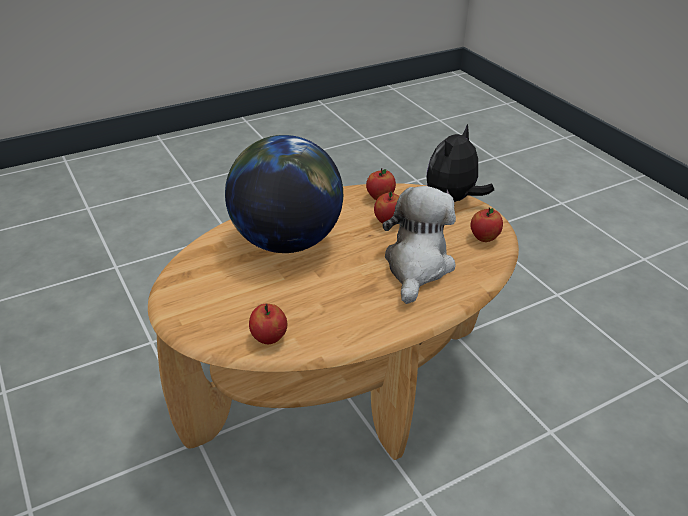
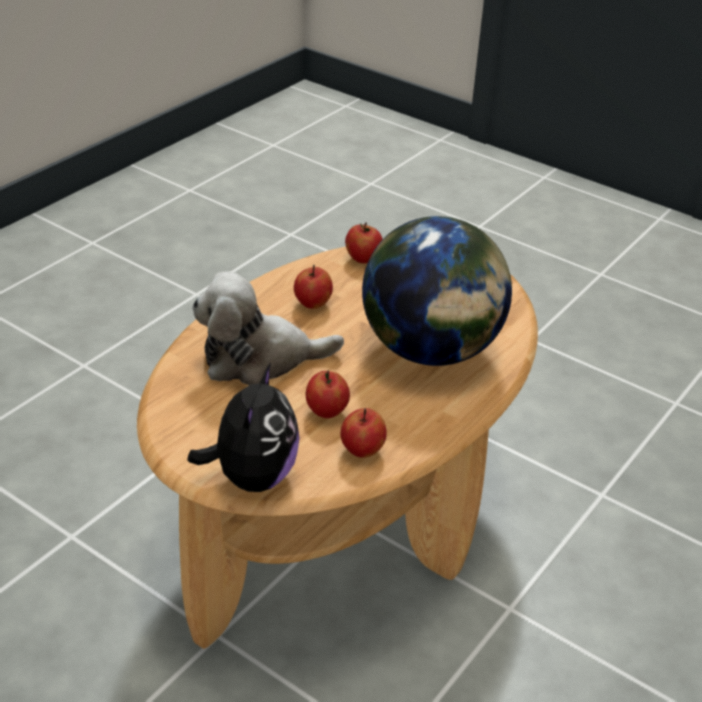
camera: 155 degrees right, 0 degrees up
(417, 266) = (259, 359): plush toy -> plush toy turned 90 degrees clockwise
(484, 238) = (187, 421): apple -> apple (312, 303)

